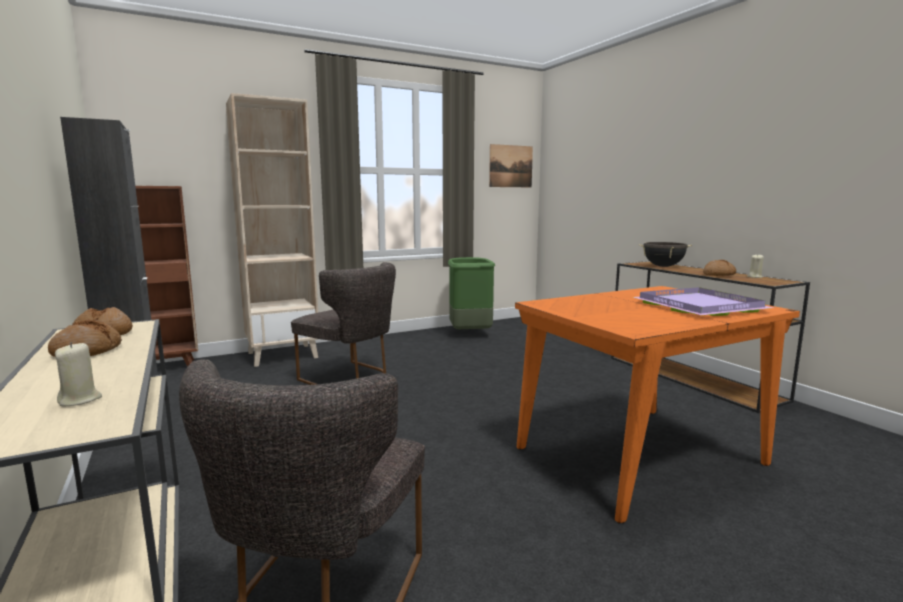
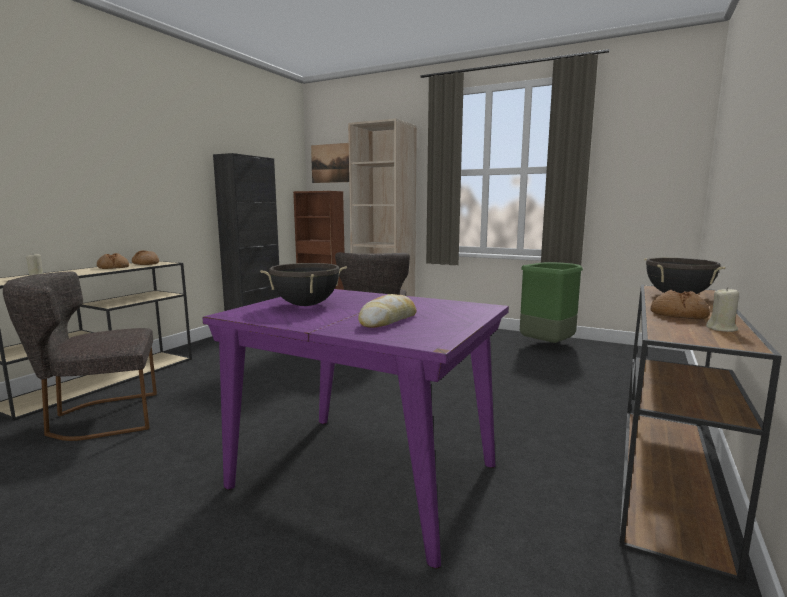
camera: 55 degrees right, 0 degrees up
(511, 166) = (656, 156): picture -> picture (330, 163)
(613, 313) = (306, 305): none -> black cooking pot
(640, 455) = (366, 476): orange dining table -> purple dining table
(696, 306) = (388, 320): purple tray -> bread

